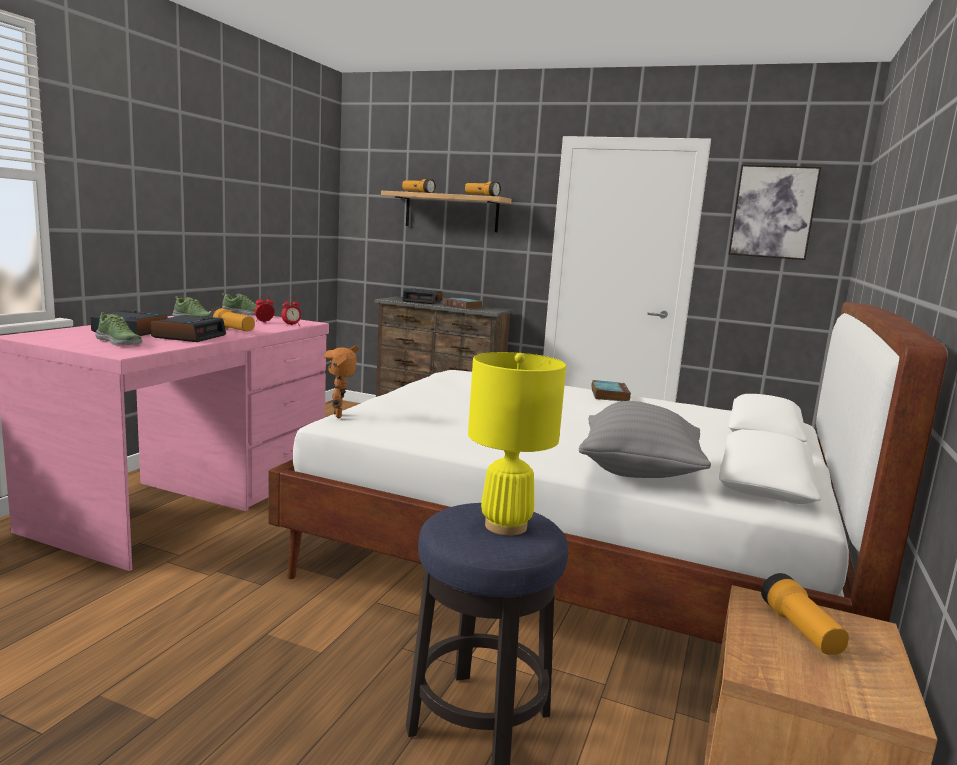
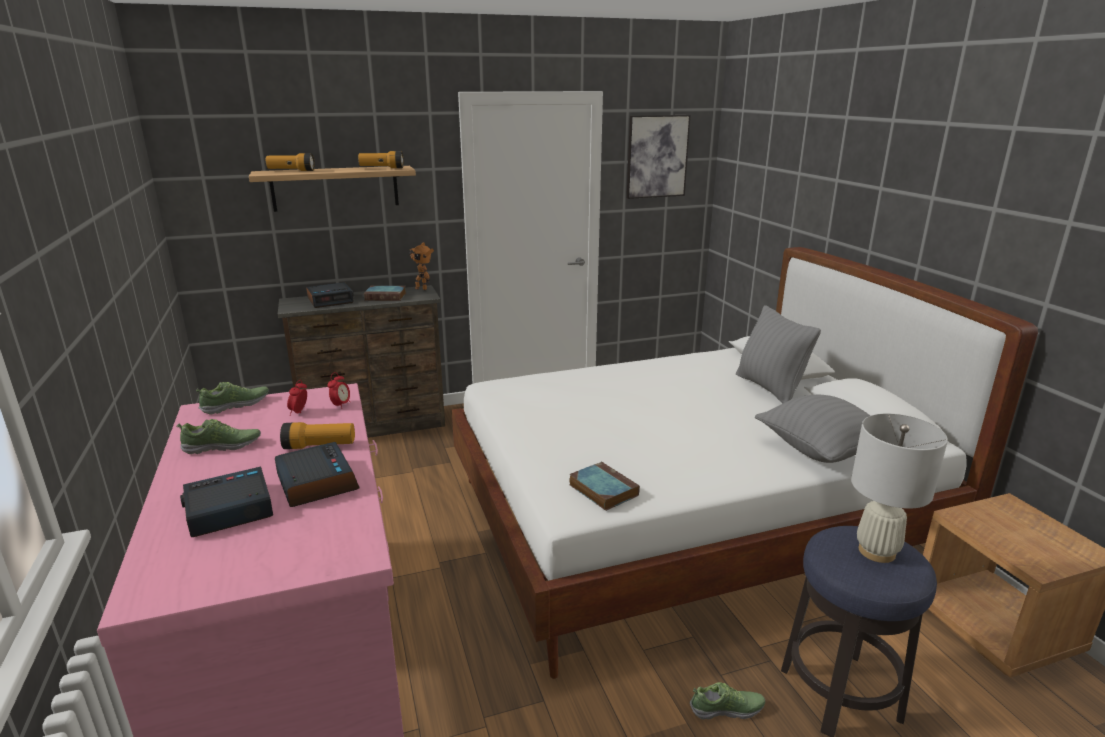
camera: 40 degrees left, 10 degrees up
(119, 342) = (292, 540): shoe -> shoe (726, 709)
(341, 415) = (554, 500): toy robot -> toy robot (422, 289)
(506, 526) = (877, 551): yellow table lamp -> white table lamp
(609, 395) = (642, 367): book -> book (602, 489)
(706, 436) = (769, 388): none -> grey pillow
(800, 630) = (1002, 525): flashlight -> none

